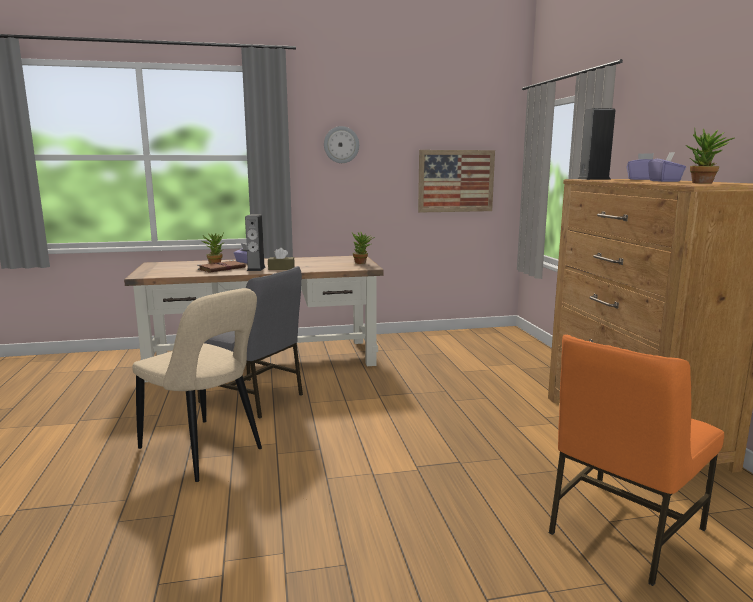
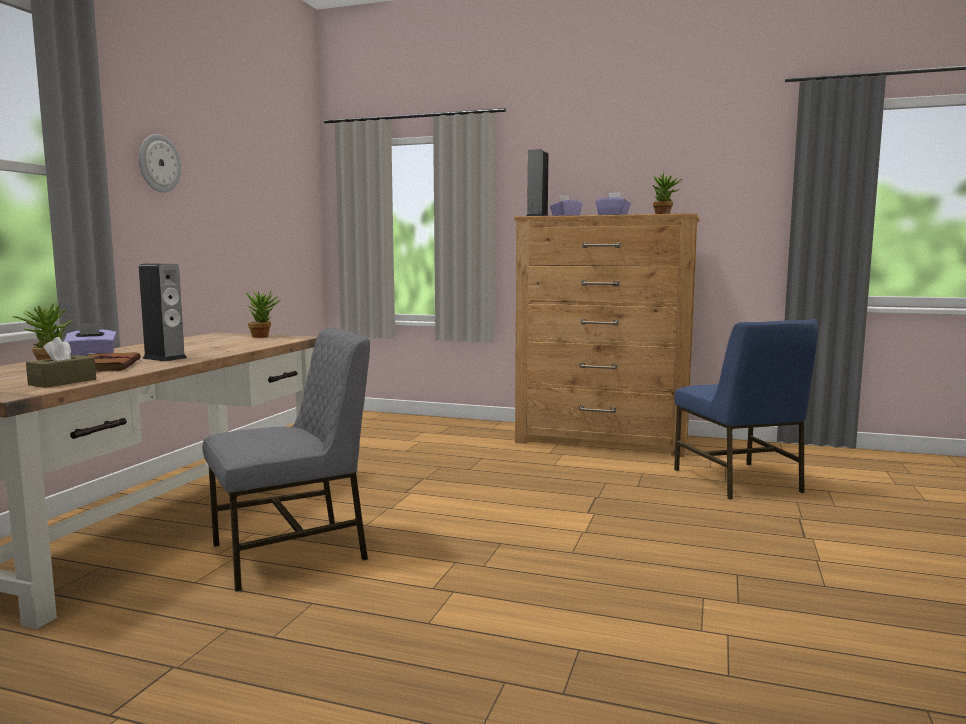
camera: 60 degrees left, 5 degrees down
(204, 451) = (419, 608): beige chair -> none
(281, 268) = (200, 353): brown tissue box -> brown tissue box (62, 382)
(456, 181) = (274, 228): picture -> none
(622, 530) = (739, 481): orange chair -> blue chair

